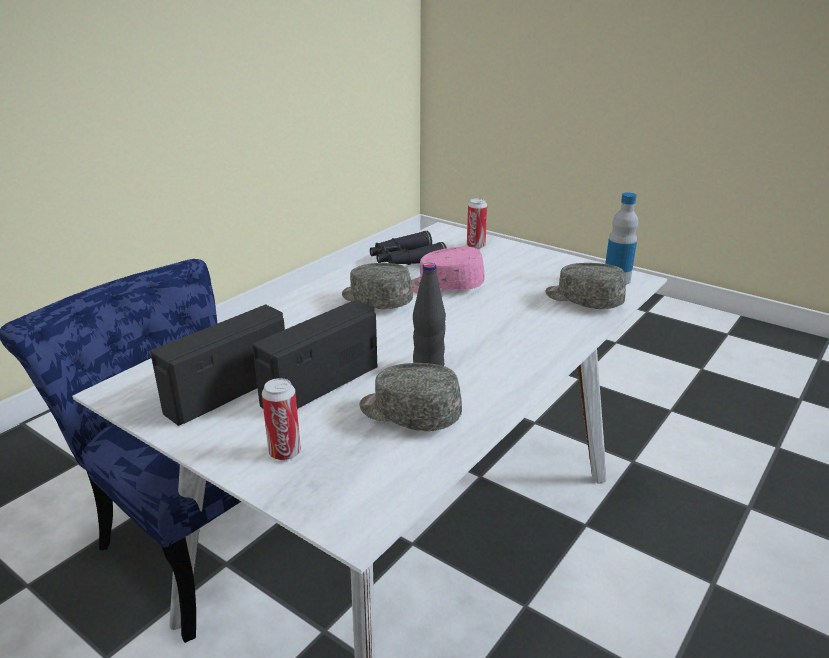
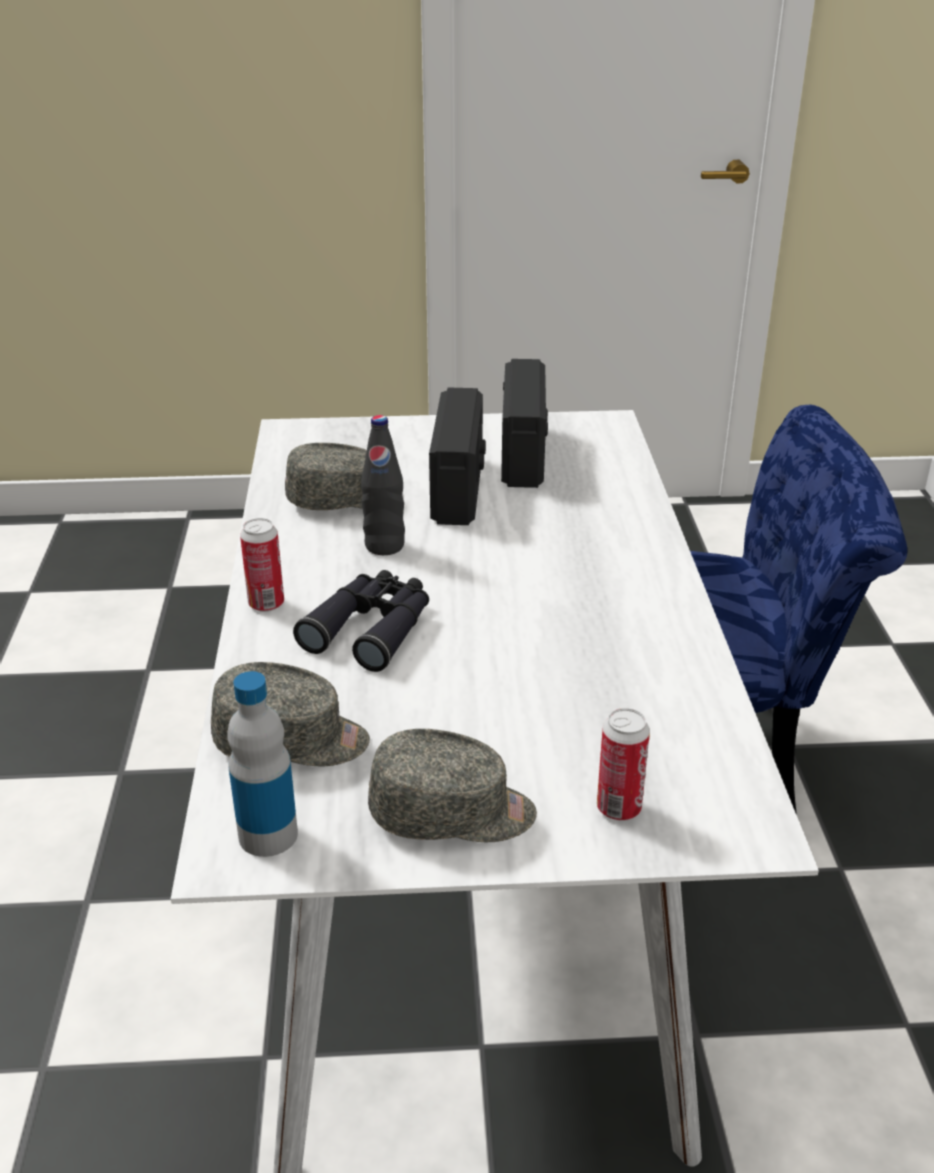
camera: 140 degrees right, 5 degrees up
(285, 453) = (401, 442): can -> can (266, 604)
(375, 300) = (574, 601): grey cap -> grey cap (452, 814)
(405, 260) = (667, 699): black binoculars -> black binoculars (372, 629)
(444, 286) = (527, 670): pink cap -> none

